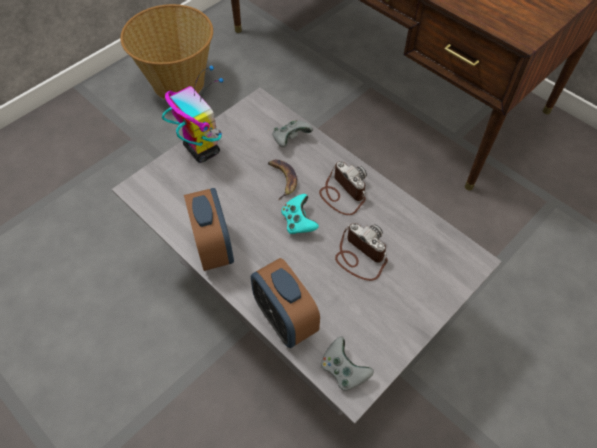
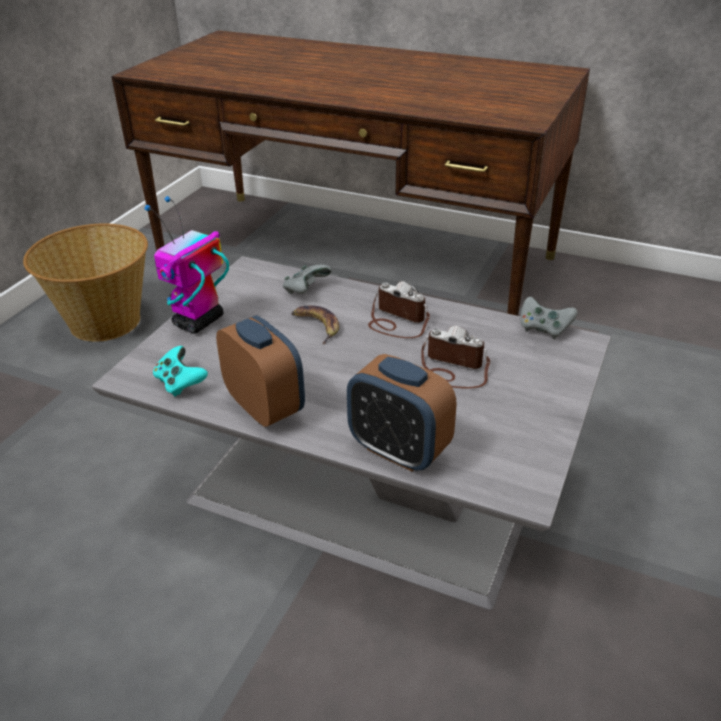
camera: 20 degrees left, 20 degrees down
(201, 149) = (198, 322): toy robot -> toy robot turned 90 degrees counterclockwise
(298, 222) = (360, 358): turquoise game controller -> turquoise game controller (180, 383)
(343, 370) = (502, 478): grey game controller -> grey game controller (543, 329)

